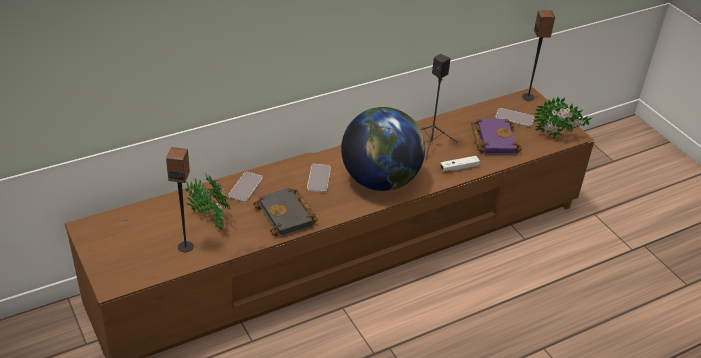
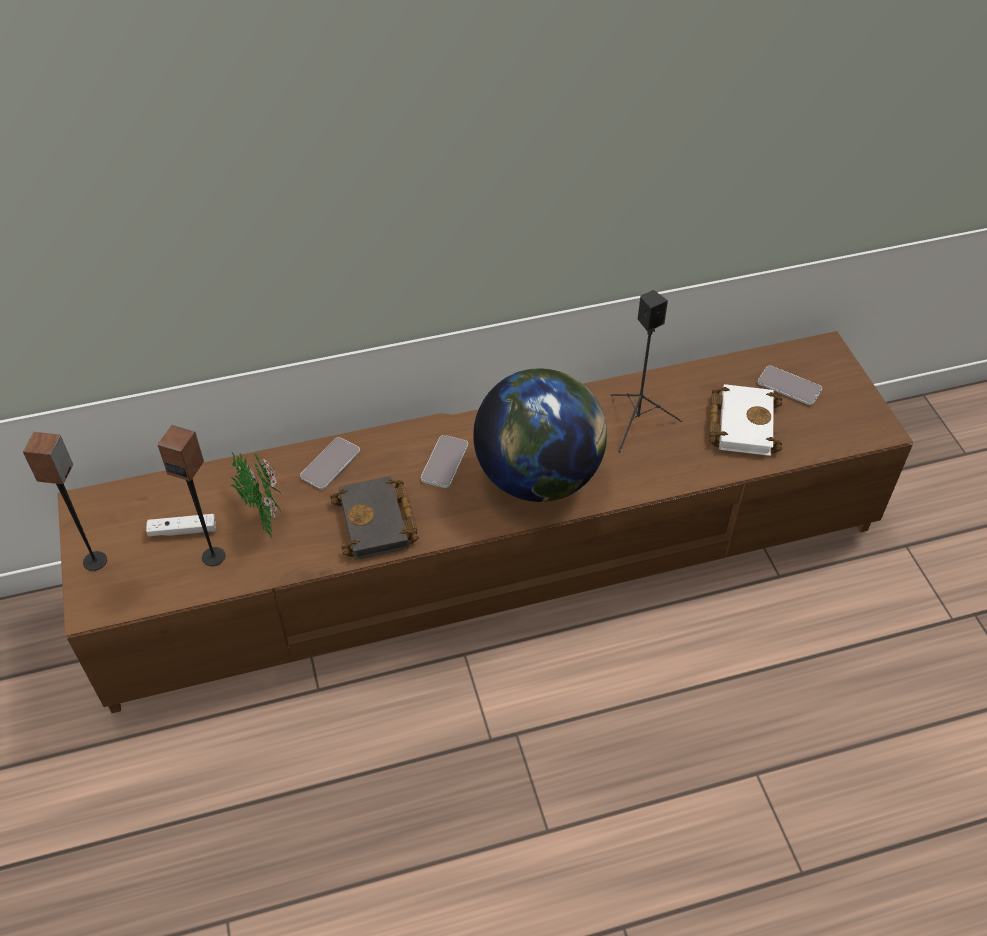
camera: 15 degrees right, 10 degrees up
(459, 167) = (670, 469): white game controller -> white game controller (183, 530)
(492, 139) = (741, 423): purple book -> white book
(528, 97) = (824, 349): speaker -> speaker (95, 561)
(558, 137) = (853, 430): potted plant -> none

